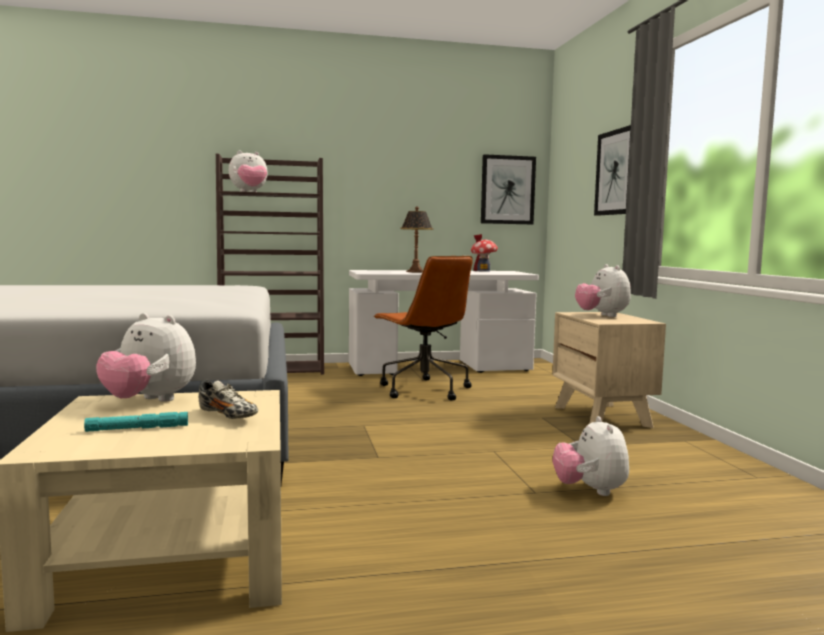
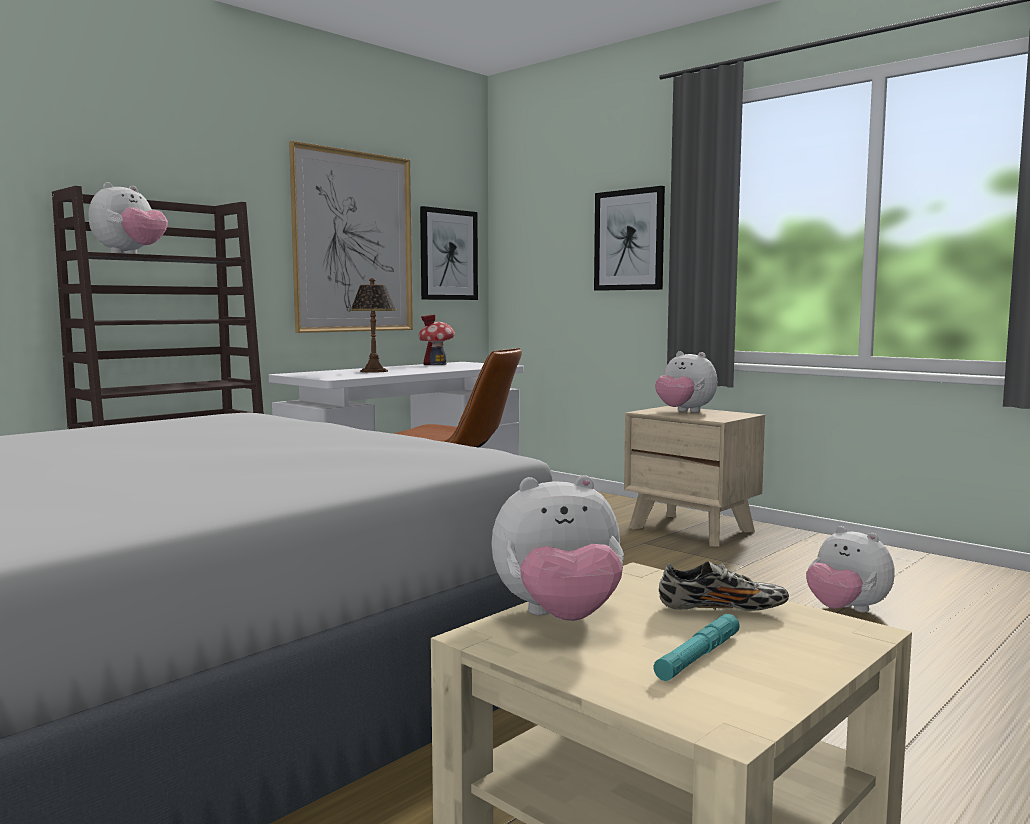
camera: 35 degrees left, 0 degrees up
(423, 182) = (353, 242): none -> picture

